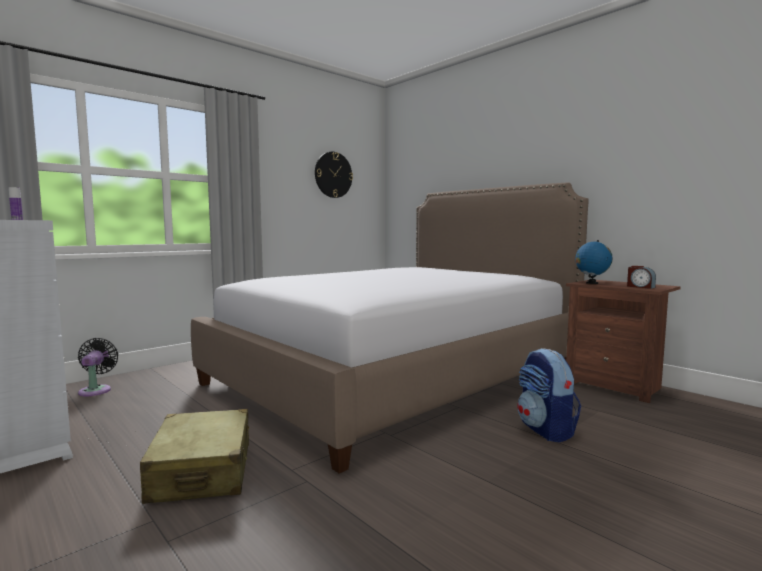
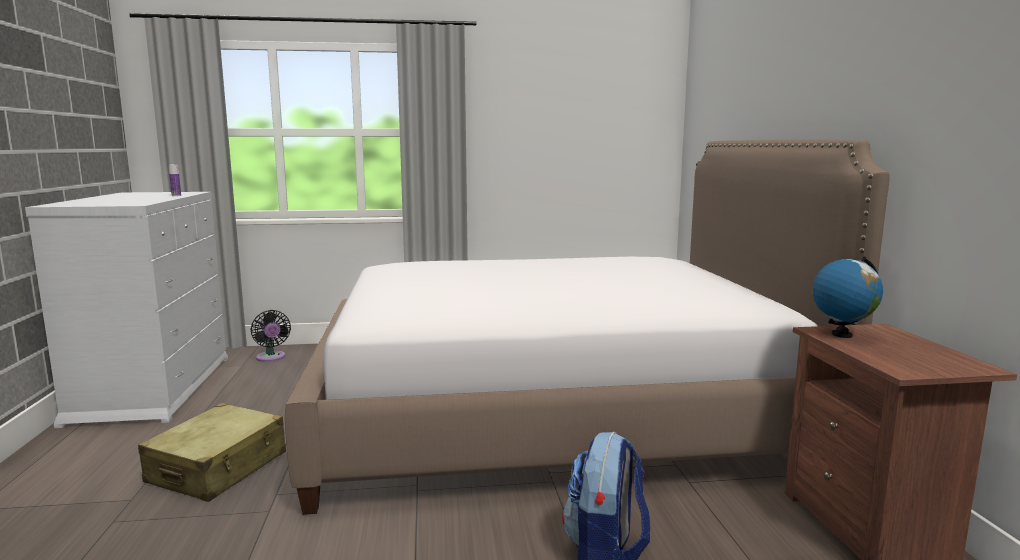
camera: 35 degrees right, 5 degrees up
(96, 390) = (271, 358): black fan -> black fan turned 120 degrees clockwise
(333, 175) = (588, 114): wall clock -> none
(640, 287) = (905, 360): alarm clock -> none

